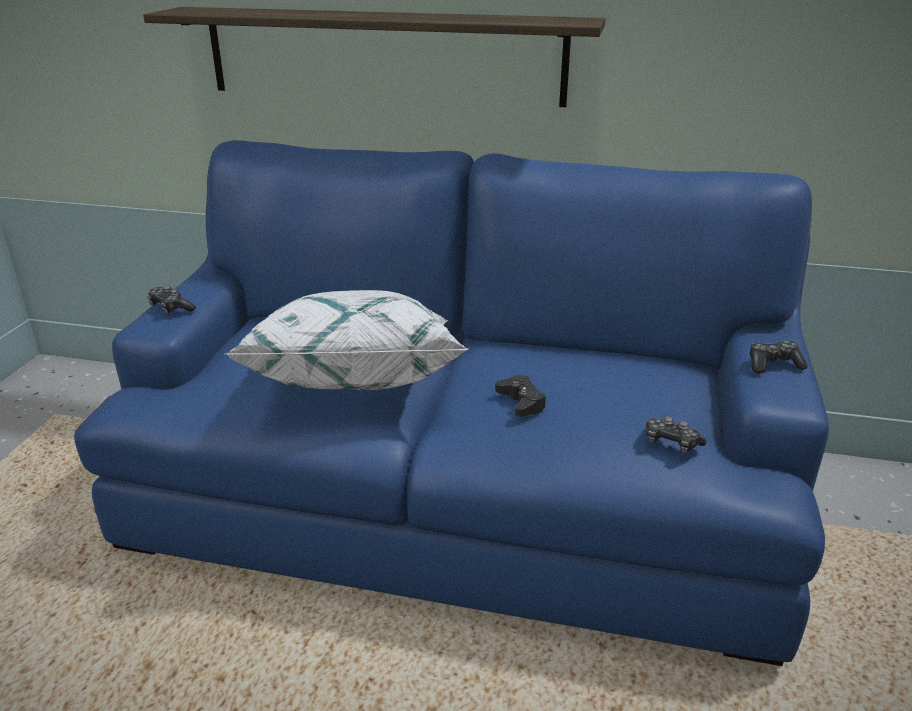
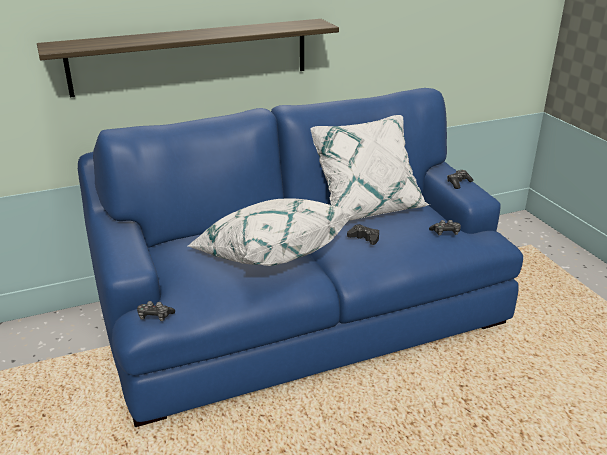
camera: 35 degrees left, 0 degrees up
(171, 308) = (124, 253): game controller -> game controller (155, 316)
(586, 358) = (366, 207): none -> white pillow

